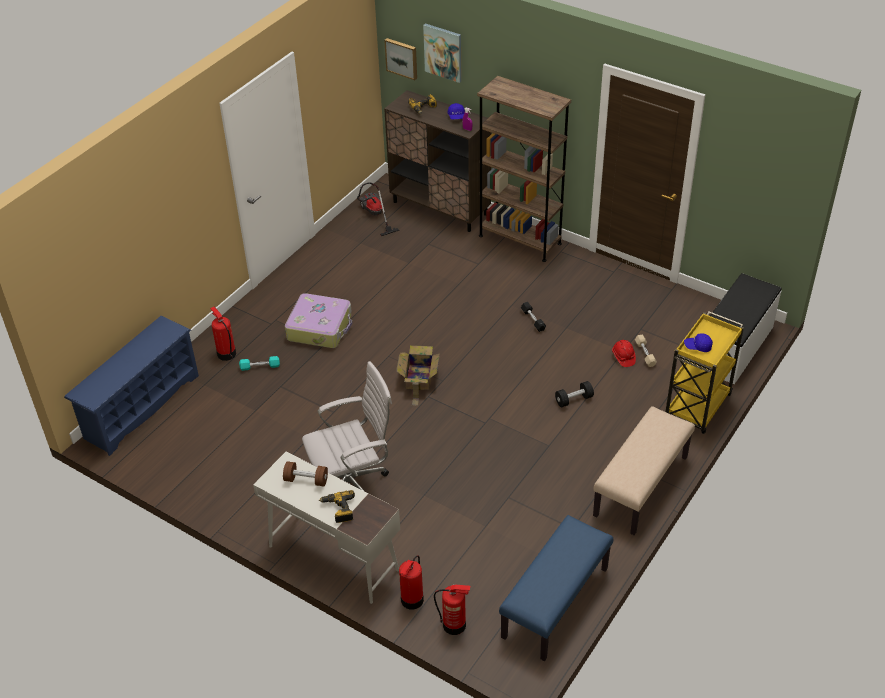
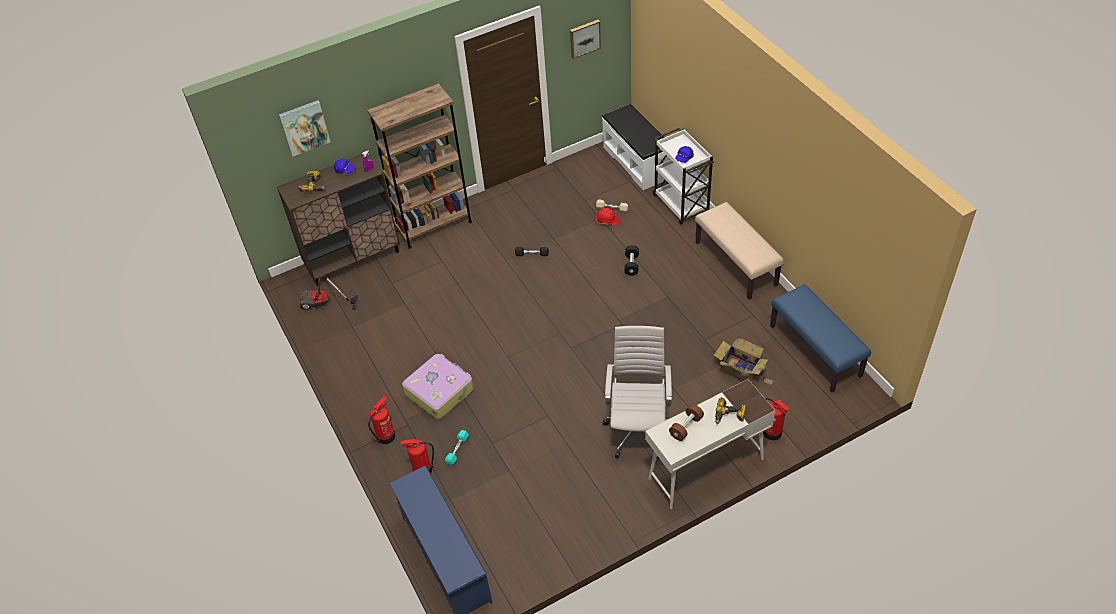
camera: 60 degrees left, 5 degrees up
(402, 58) = (262, 162): picture -> picture (584, 38)
(418, 379) = (547, 347): cardboard box -> cardboard box (741, 369)
(454, 625) = (807, 415): fire extinguisher -> fire extinguisher (386, 436)
(697, 407) = (681, 205): yellow cart -> white cart

